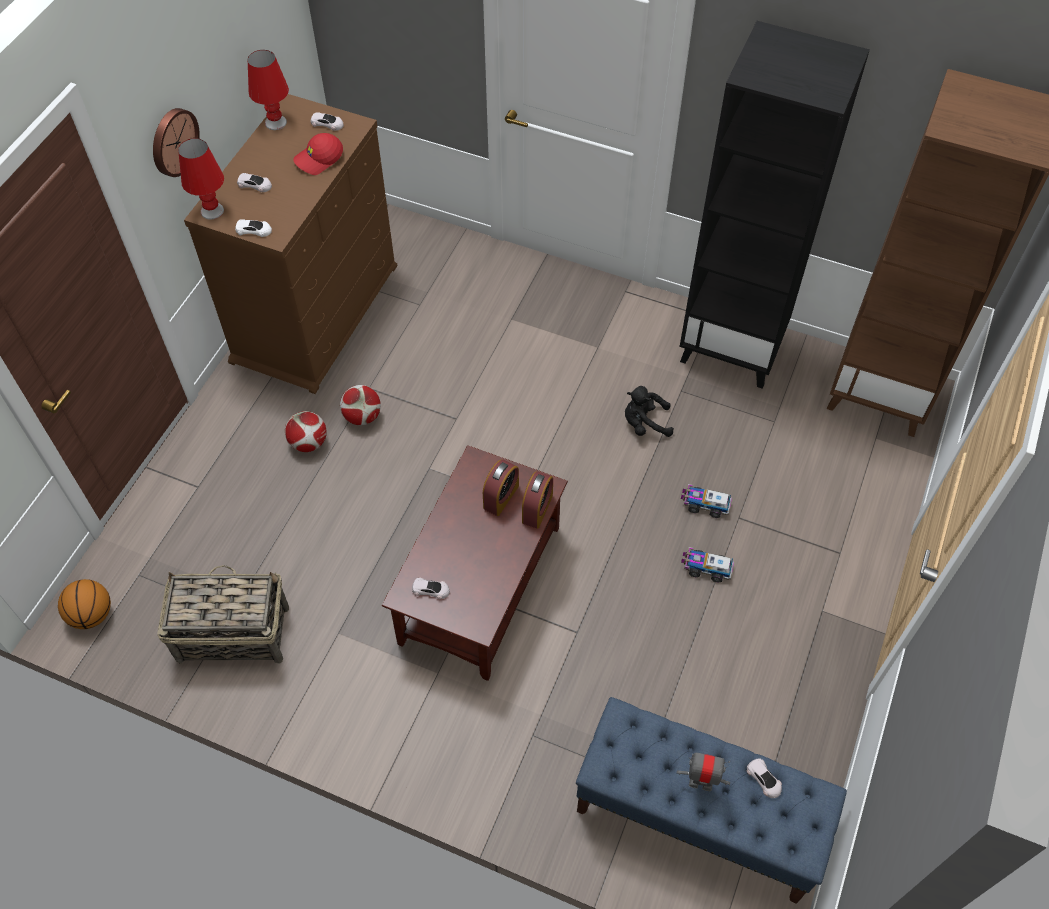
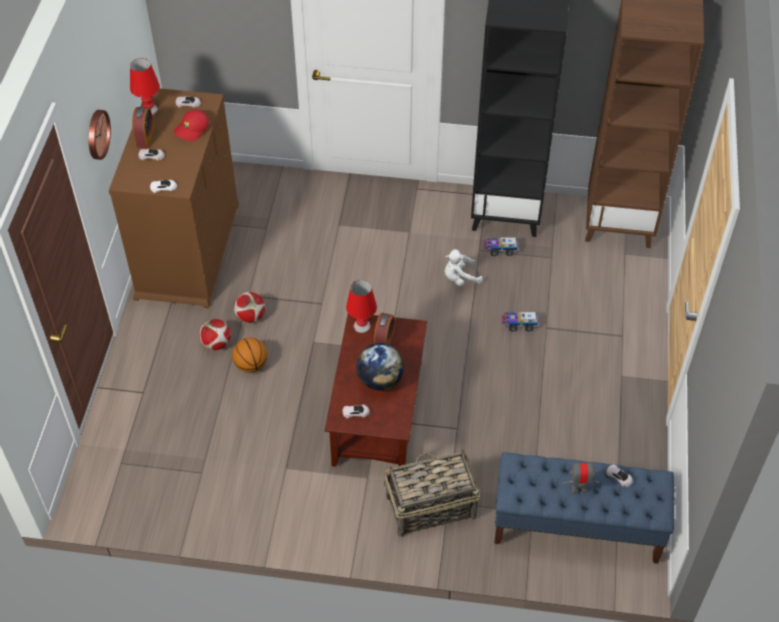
camera: 15 degrees left, 5 degrees down
(92, 614) = (95, 498): basketball -> basketball (251, 365)
(212, 211) = (127, 180): red table lamp -> red table lamp (361, 326)
(232, 633) = (207, 486): basket -> basket (430, 507)
(478, 551) = (380, 380): none -> globe
(537, 509) = (412, 343): alarm clock -> alarm clock (145, 137)
(645, 423) = (460, 278): black plush toy -> white plush toy
(705, 568) = (533, 366): toy truck -> toy truck (500, 249)

